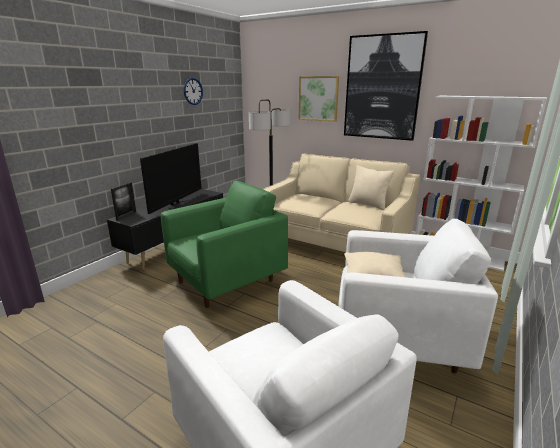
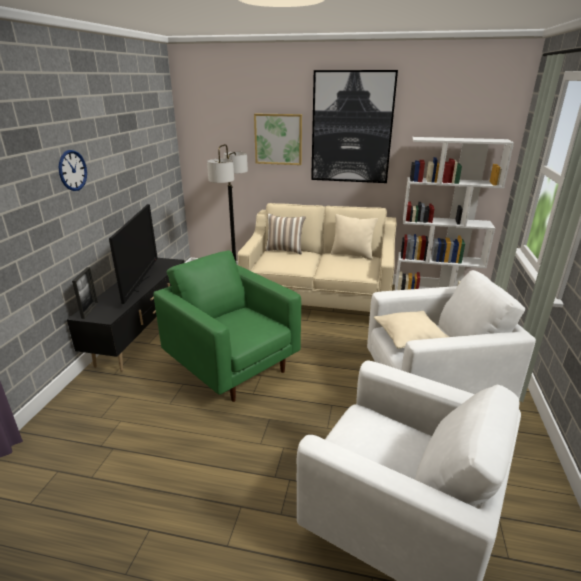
camera: 20 degrees left, 5 degrees up
(193, 91) = (132, 138): wall clock -> wall clock (72, 170)
(226, 282) = (233, 366): green armchair -> green armchair turned 75 degrees counterclockwise
(310, 195) = (285, 250): none -> pillow

